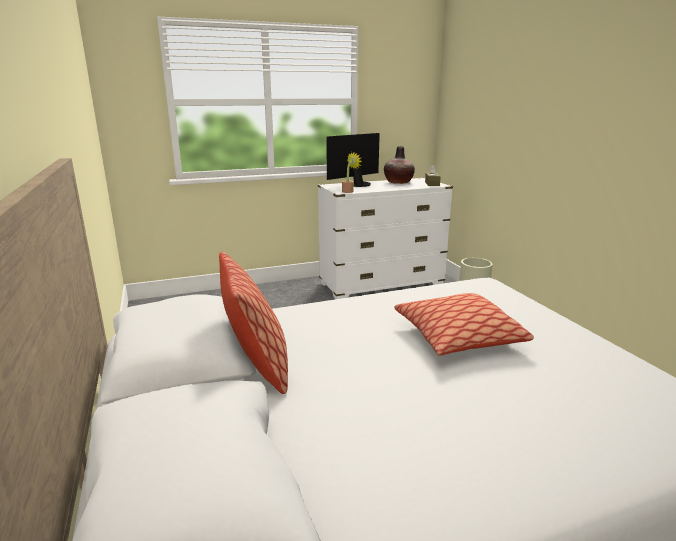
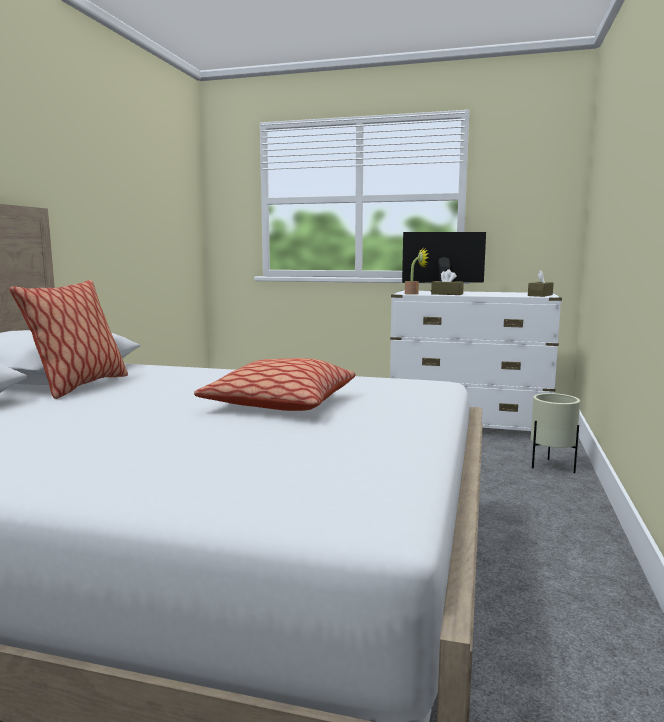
camera: 35 degrees right, 10 degrees down
(372, 189) = (447, 294): none -> brown tissue box
(398, 182) = (500, 293): vase -> none

